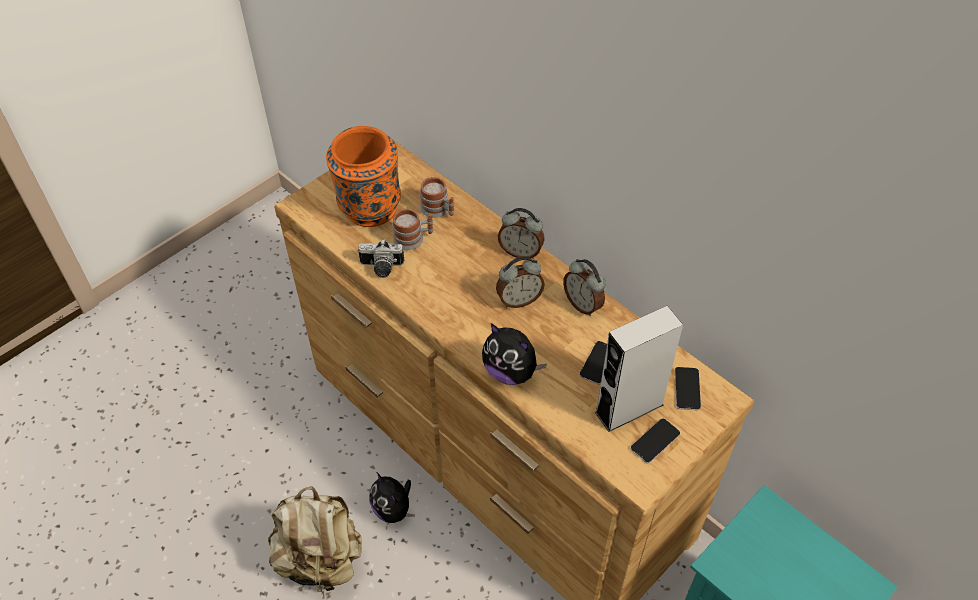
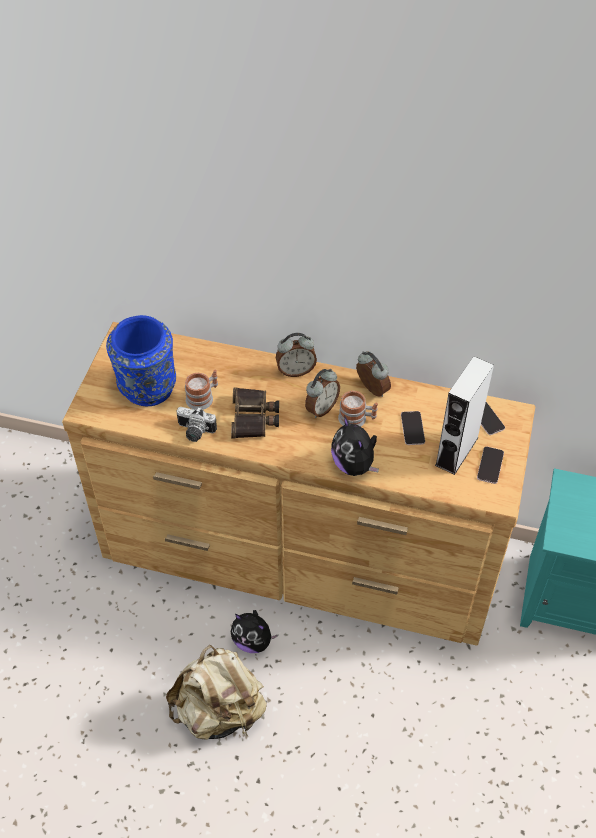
camera: 30 degrees left, 0 degrees up
(369, 208) = (147, 388): orange vase -> blue vase
(381, 268) = (194, 432): camera -> camera turned 45 degrees clockwise
(438, 210) = (206, 366): mug -> mug (357, 419)
(447, 279) = (254, 417): none -> binoculars
(511, 372) = (354, 465): plush toy -> plush toy turned 60 degrees clockwise
(583, 304) = (371, 390): alarm clock -> alarm clock turned 150 degrees counterclockwise

